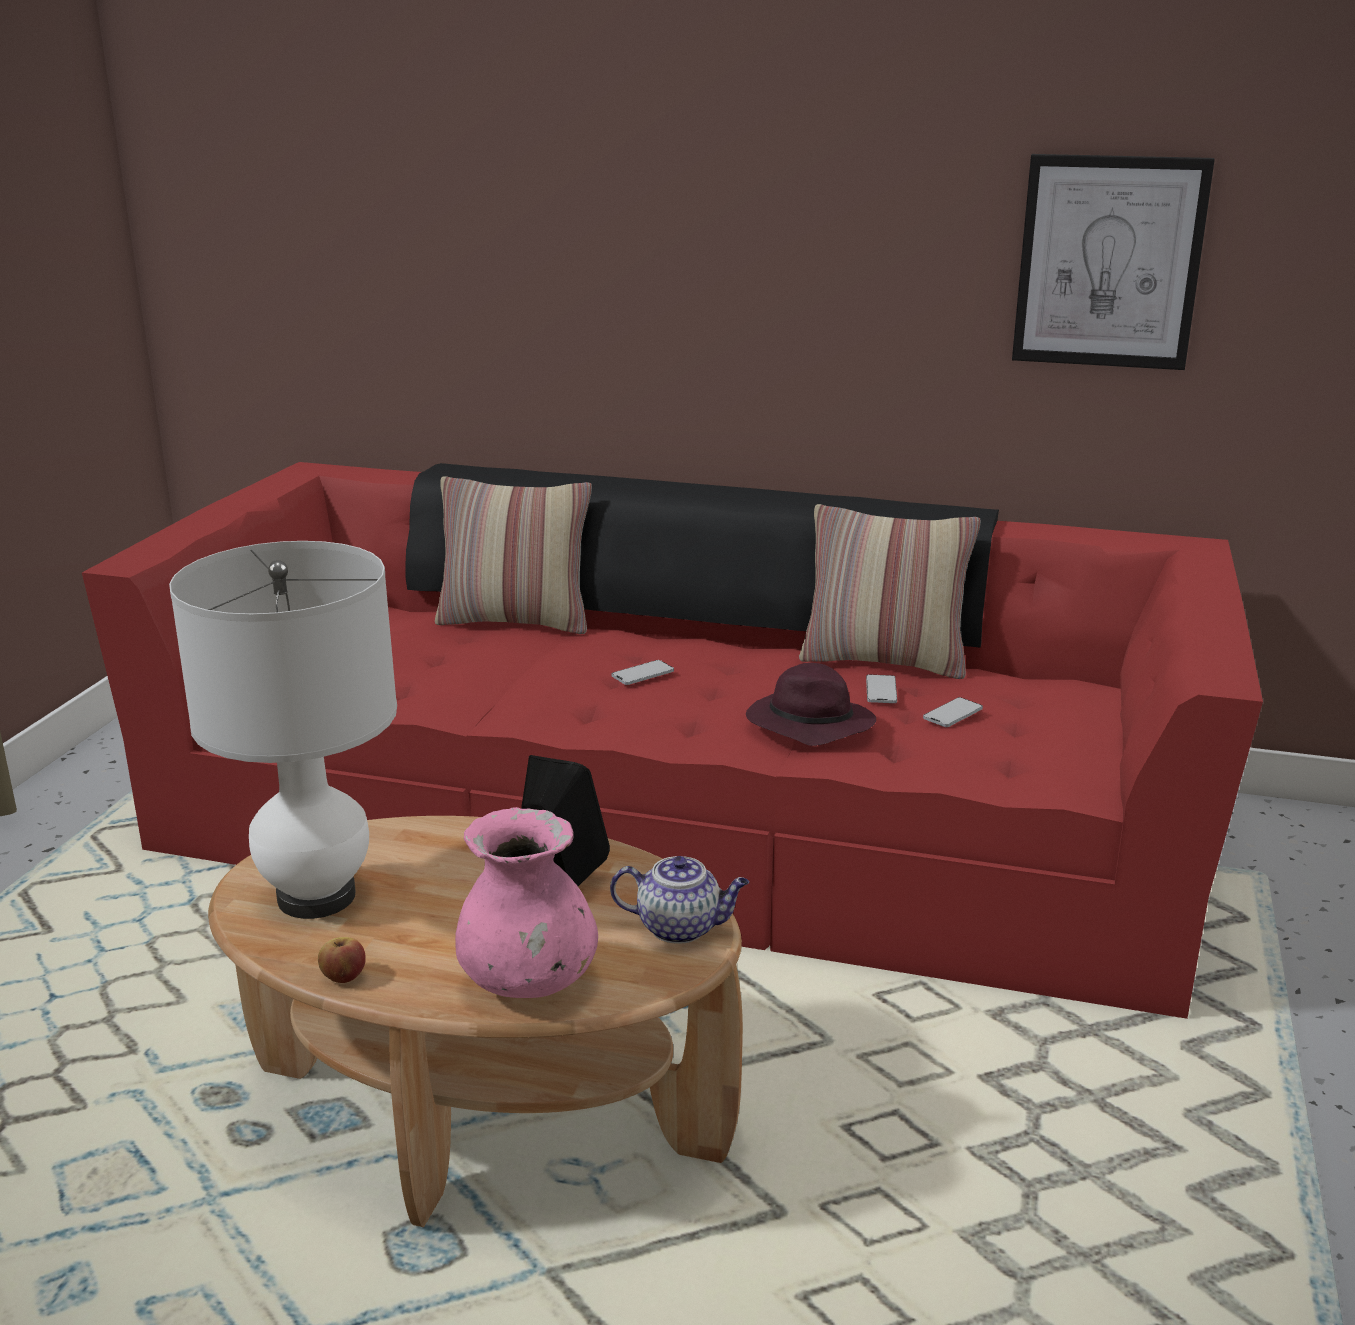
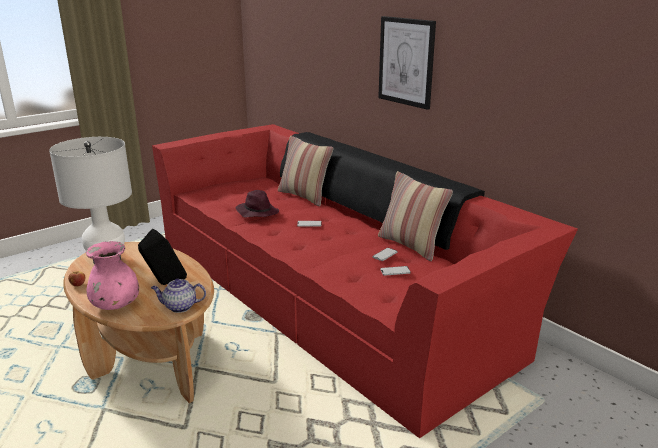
camera: 35 degrees right, 0 degrees up
(681, 927) = (179, 307): teapot -> teapot turned 135 degrees clockwise
(807, 725) = (334, 258): purple hat -> purple hat (257, 212)
(1109, 262) = (538, 79): picture -> picture (406, 62)

